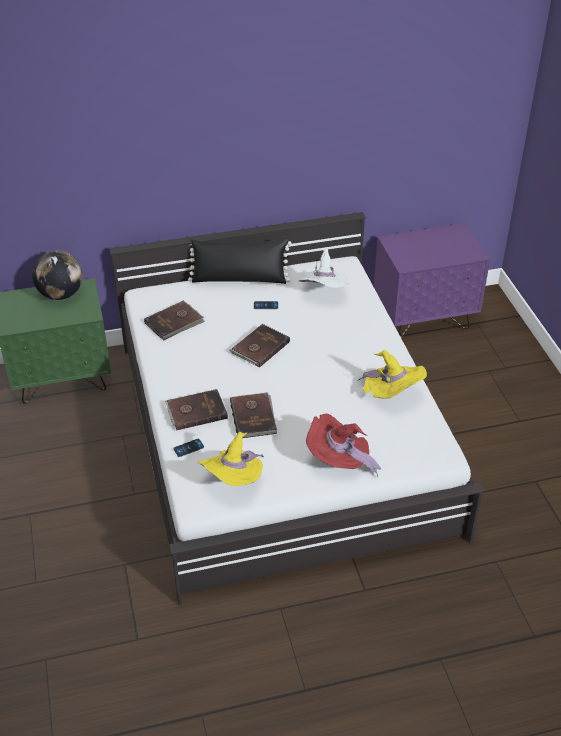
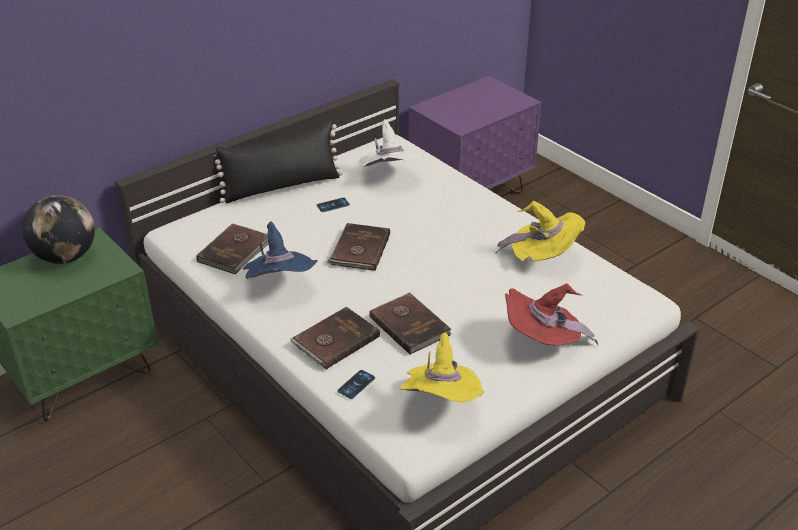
camera: 25 degrees left, 5 degrees down
(187, 358) = (280, 285): none -> blue hat

